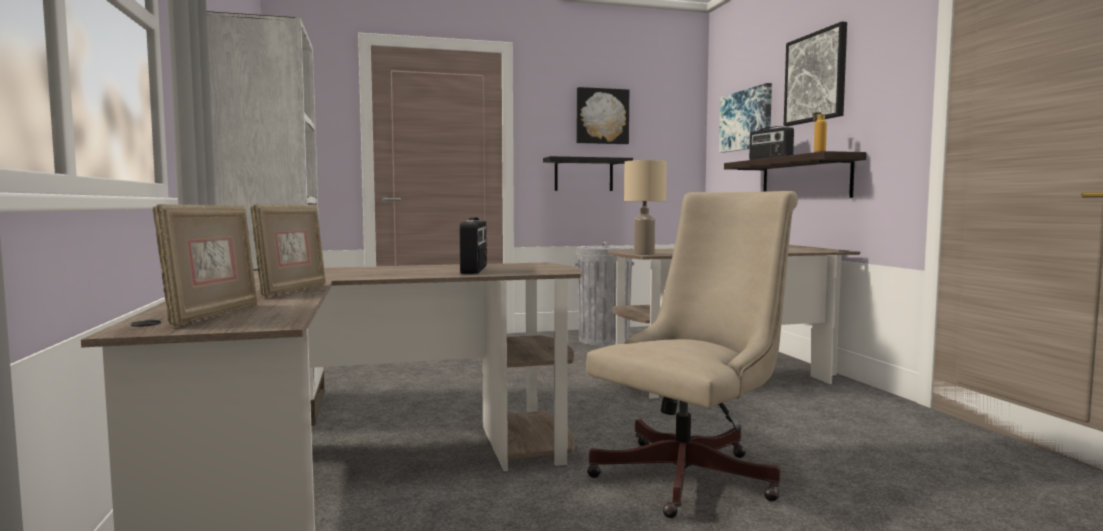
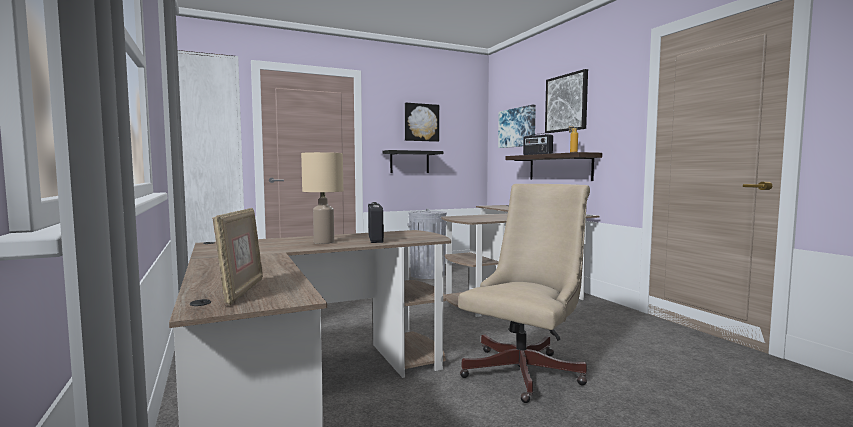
camera: 10 degrees left, 0 degrees up
(292, 290) = (269, 263): picture frame -> none
(643, 254) = (469, 220): beige table lamp -> beige table lamp (323, 242)

